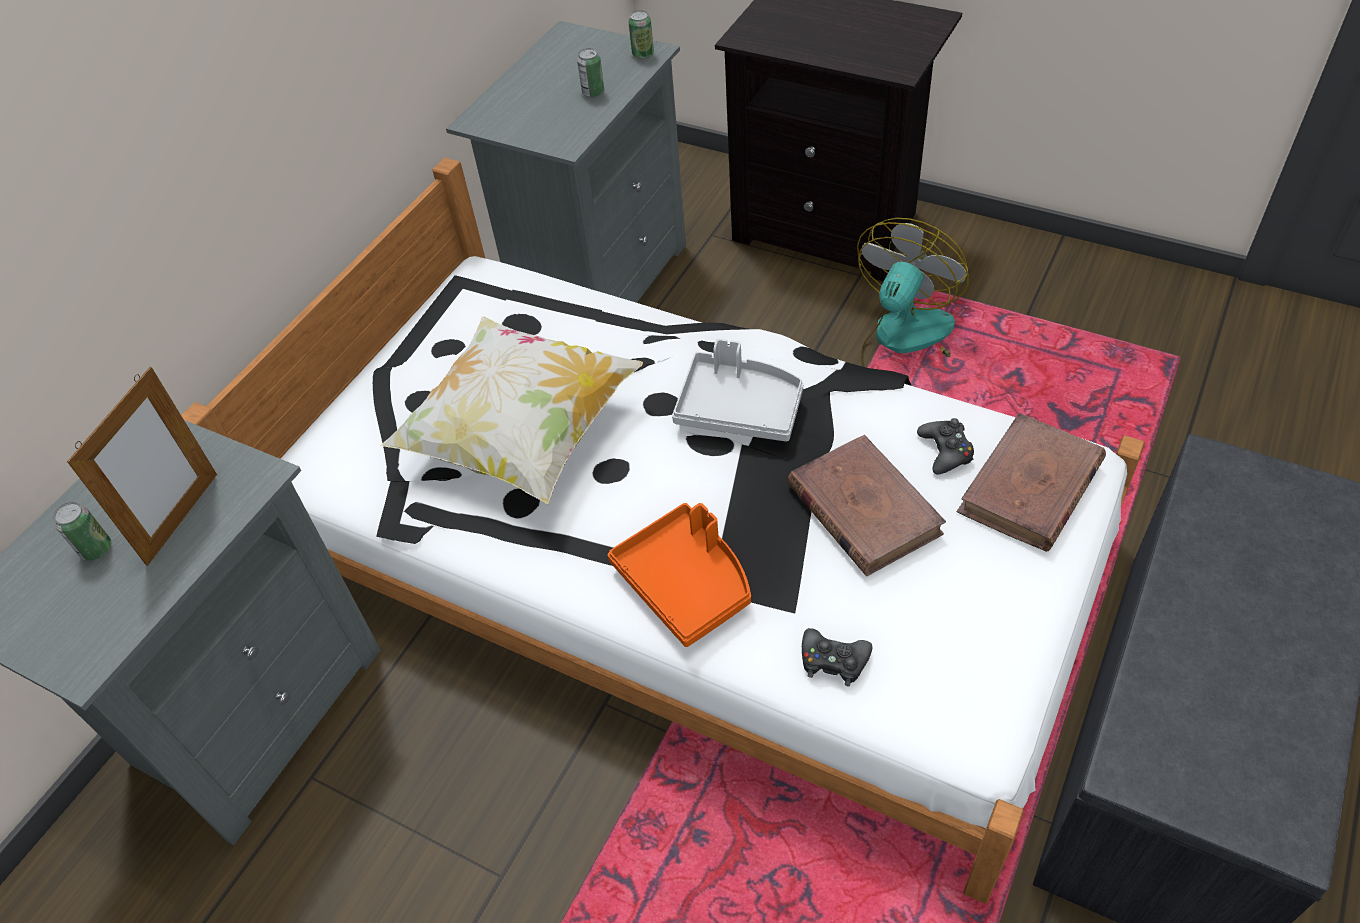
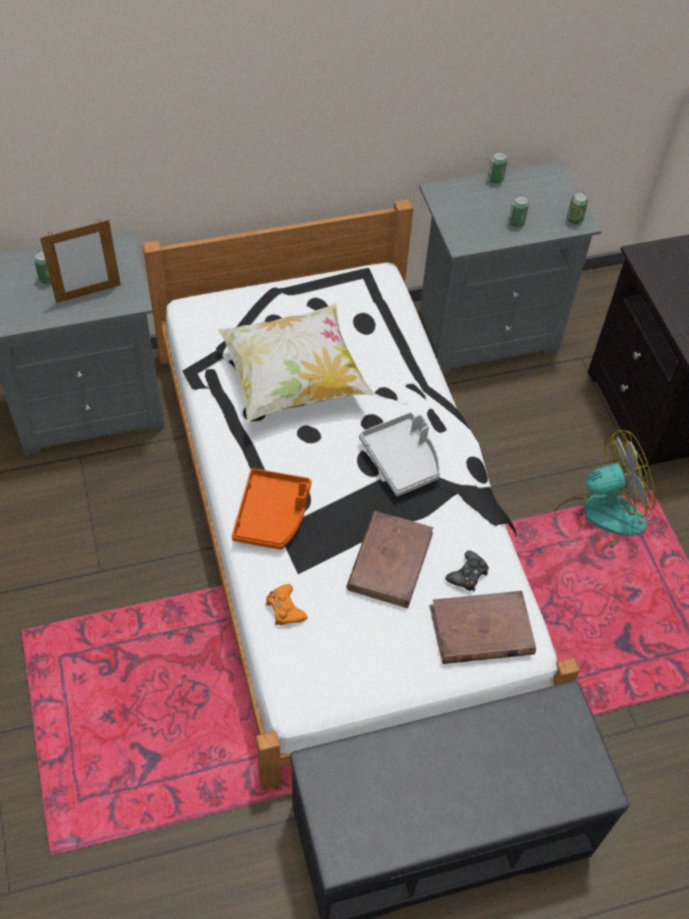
camera: 40 degrees right, 5 degrees up
(518, 74) = (495, 179): none -> can
(833, 661) = (285, 609): black game controller -> orange game controller

